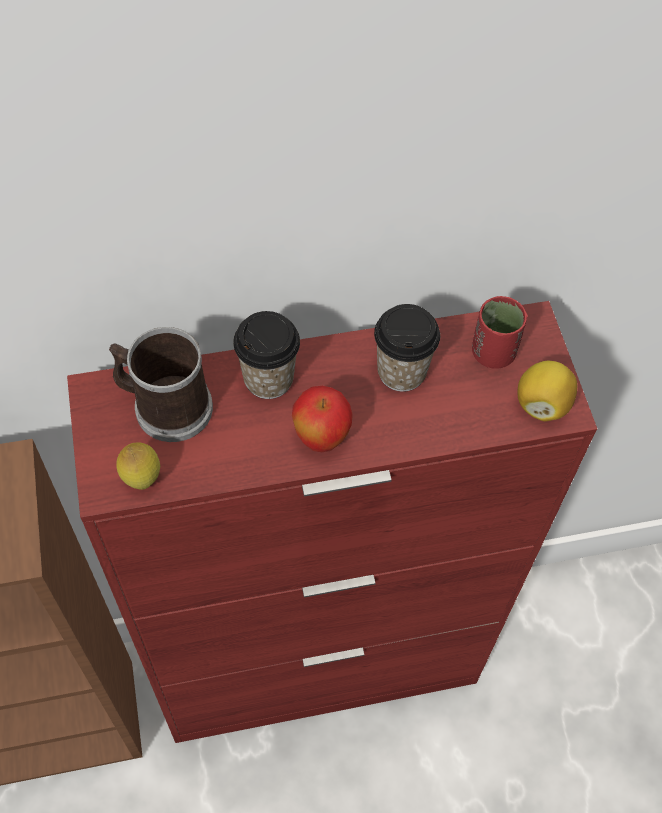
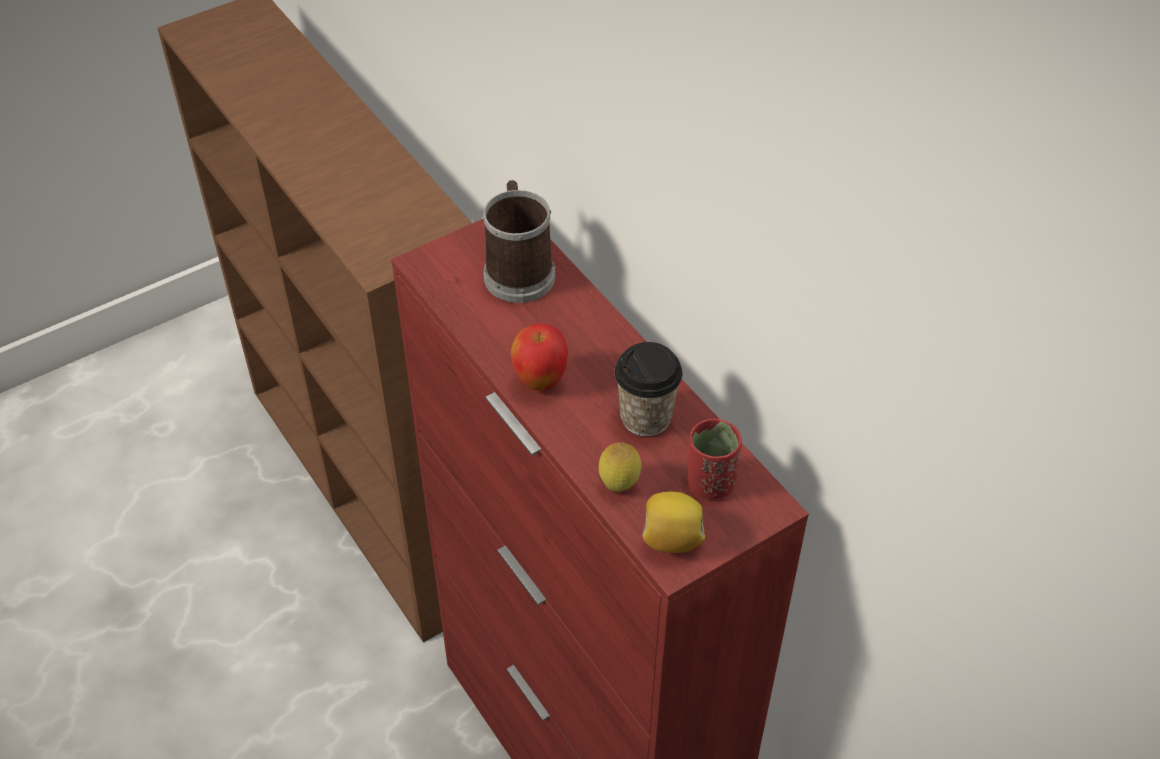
camera: 70 degrees right, 10 degrees down
(142, 479) = (441, 281): lemon -> lemon (619, 485)
(268, 379) = (583, 326): cup -> none

